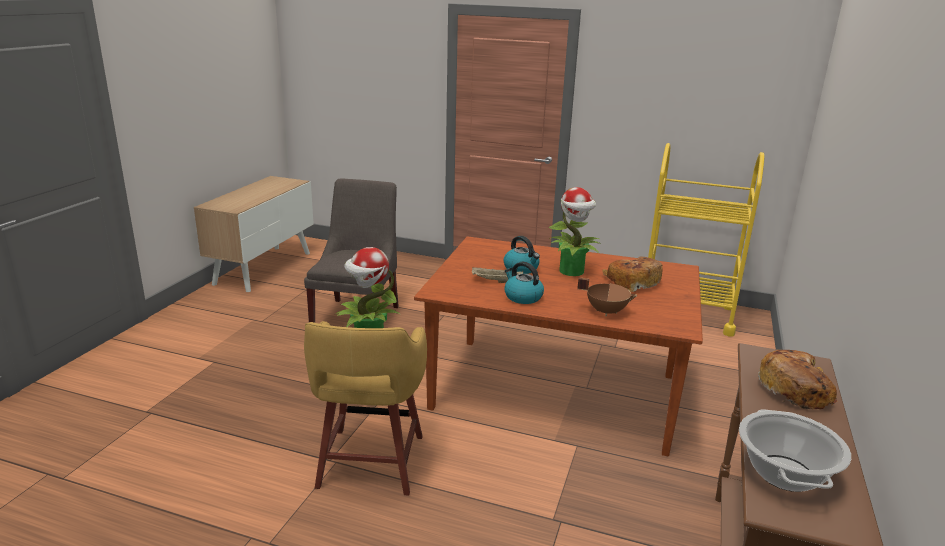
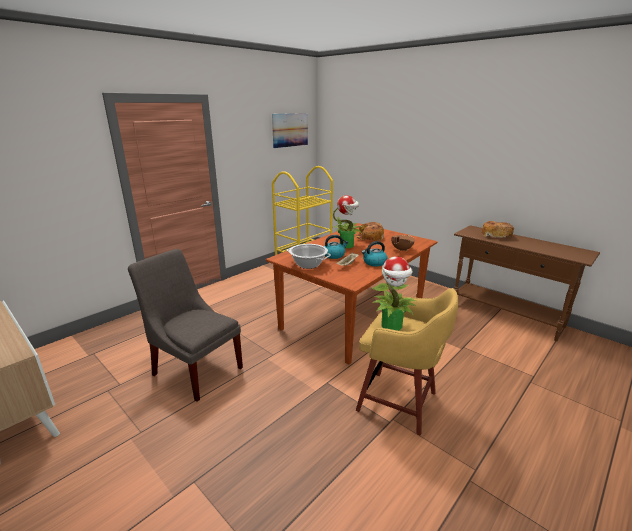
camera: 65 degrees left, 0 degrees up
(740, 77) = (290, 130): none -> picture
(784, 473) = (558, 251): cooking pot -> cooking pot (308, 264)

